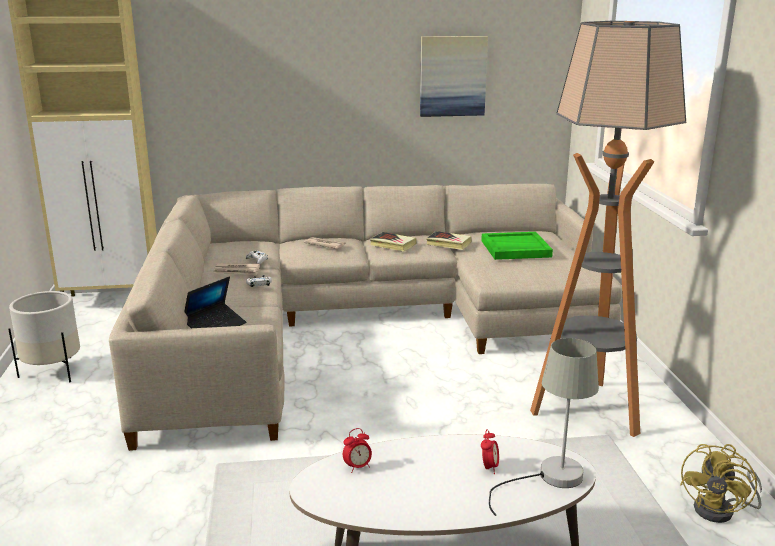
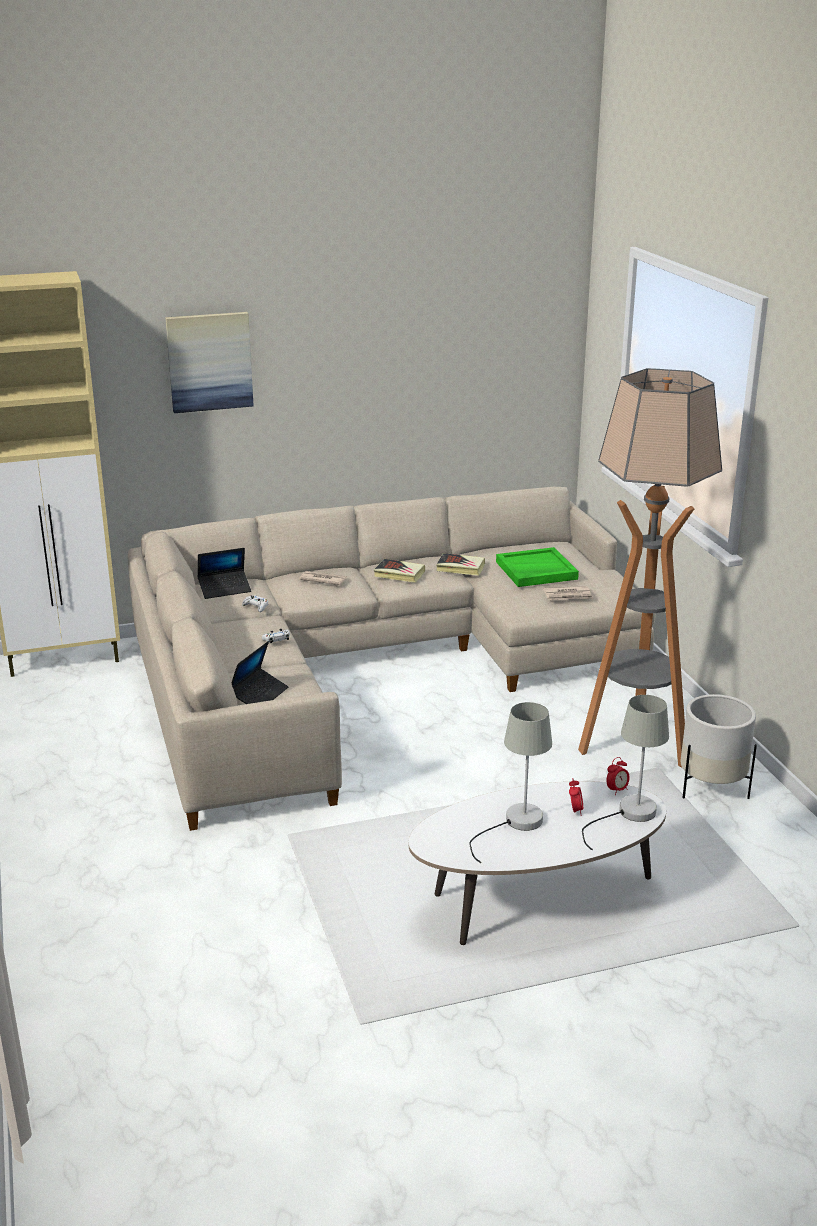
camera: 10 degrees left, 5 degrees up
(53, 372) = (52, 755): white planter -> white planter (711, 788)
(237, 271) = (243, 623): newspaper -> newspaper (568, 596)
(239, 246) = (225, 589): none -> laptop
(358, 467) = (461, 822): alarm clock -> alarm clock (617, 790)
(417, 476) = (515, 824): none -> grey table lamp
(452, 76) = (449, 371): picture -> picture (209, 362)
(721, 510) = (767, 828): yellow fan -> none

